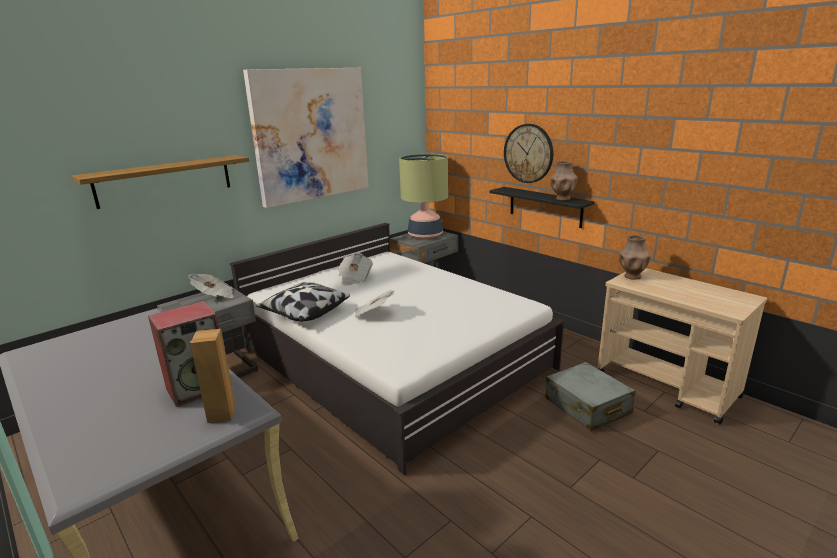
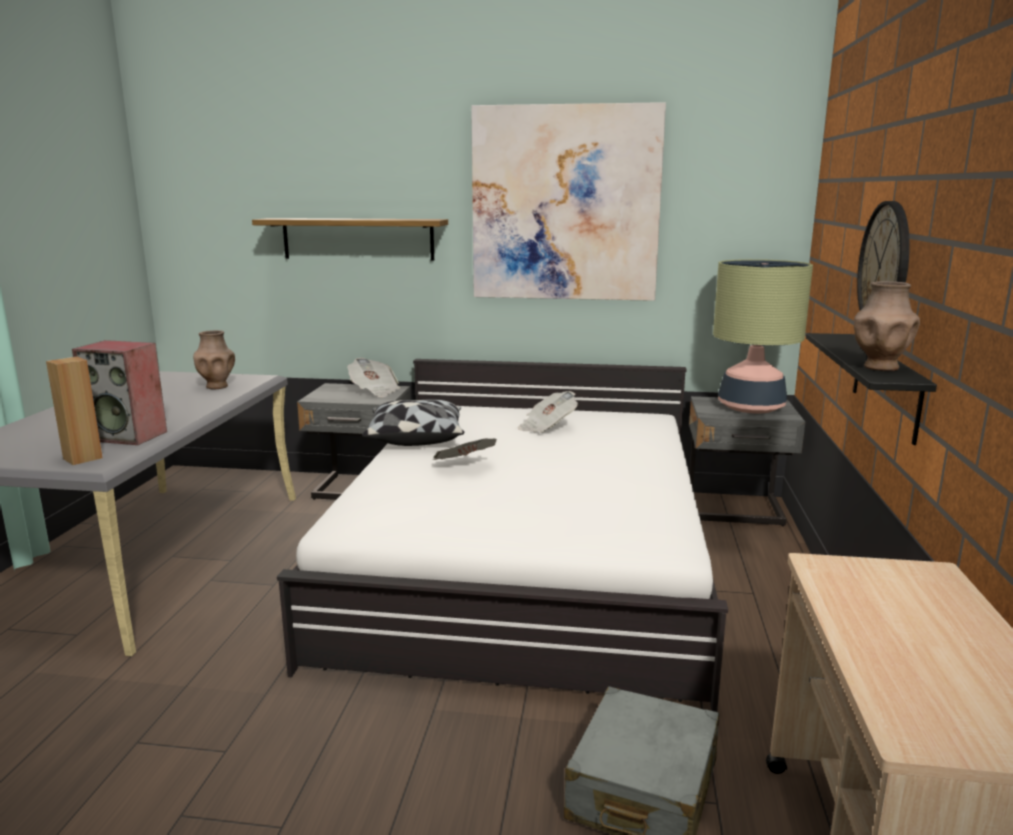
camera: 50 degrees right, 5 degrees down
(632, 276) = (875, 570): brown vase -> brown vase (217, 386)

